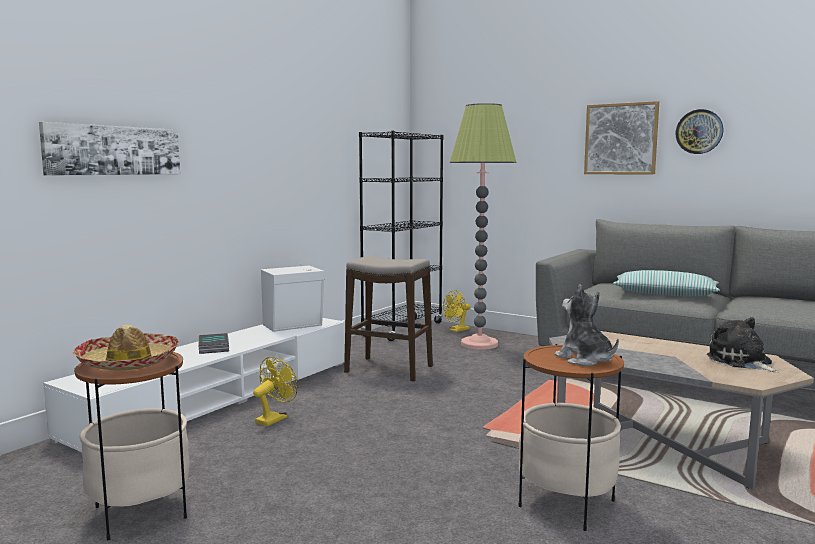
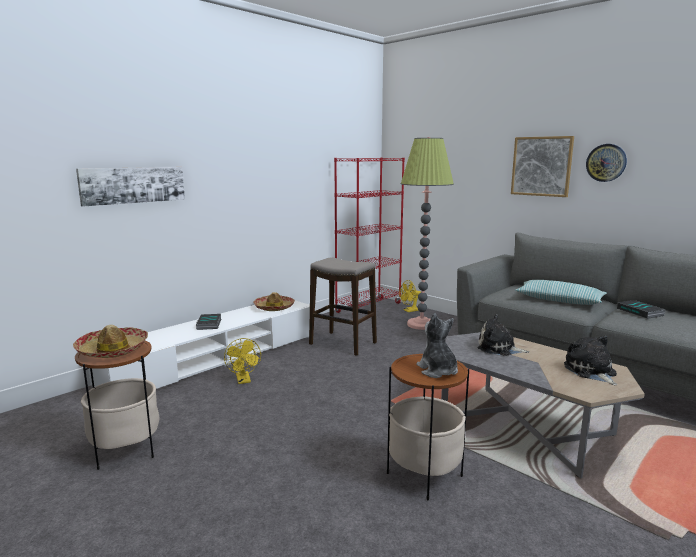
camera: 10 degrees right, 5 degrees up
(274, 418) = (244, 380): yellow fan -> yellow fan turned 120 degrees clockwise
(294, 325) = (274, 307): white speaker -> hat
(402, 329) = (368, 308): black bookcase -> red bookcase
(620, 346) = (499, 348): none -> plush toy
(763, 300) = (640, 312): none -> book

